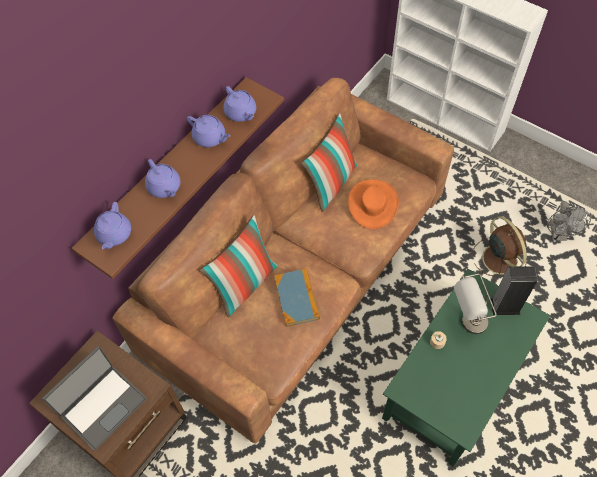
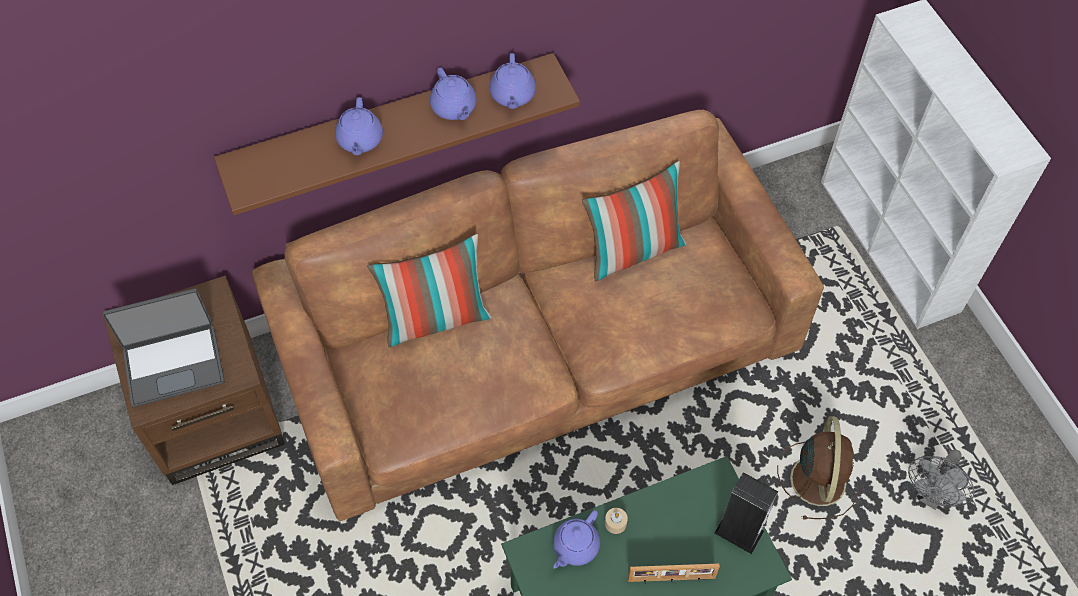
camera: 30 degrees right, 0 degrees up
(114, 235) = (267, 166): purple teapot -> purple teapot (575, 547)
(296, 298) = (482, 370): book -> none
(373, 204) = (665, 306): orange hat -> none
(466, 325) = (669, 525): grey table lamp -> none
(490, 355) = (671, 580): none -> picture frame

